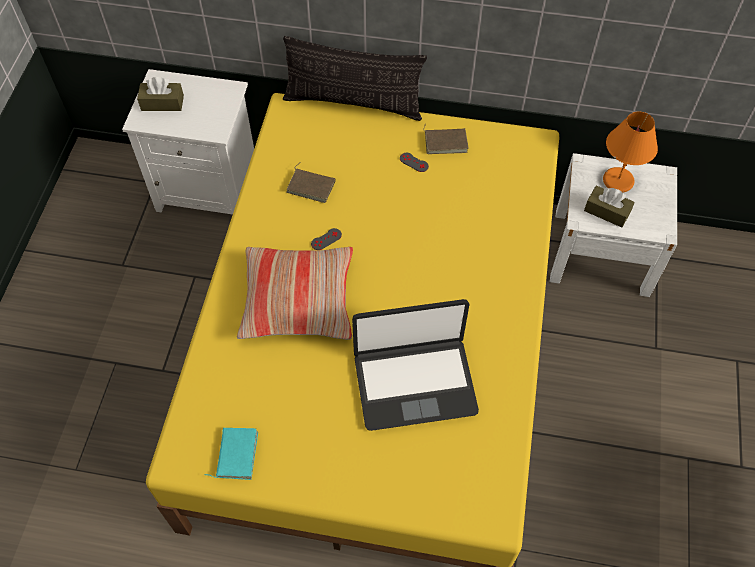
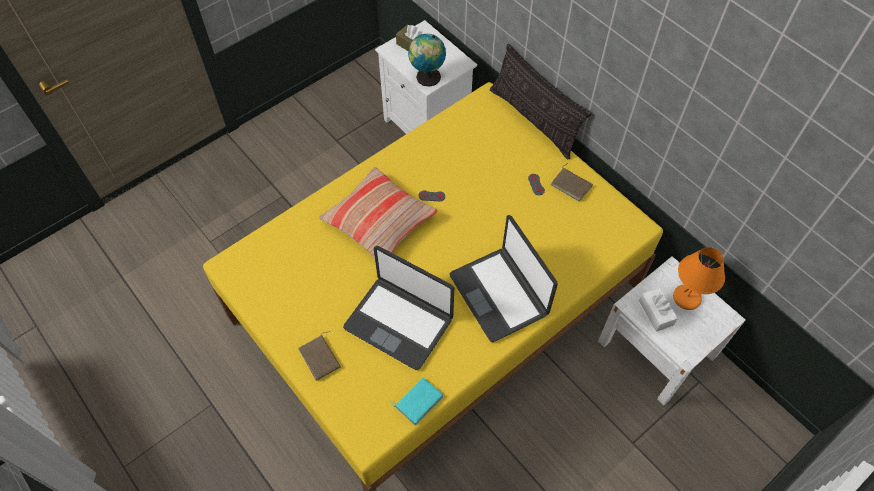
camera: 40 degrees right, 0 degrees up
(209, 126) = (427, 78): none -> globe
(235, 454) = (260, 284): turquoise book -> turquoise book (418, 401)
(312, 186) = (455, 156): brown book -> brown book (321, 358)
(479, 287) = (499, 294): none -> laptop
(607, 211) = (656, 313): brown tissue box -> white tissue box

